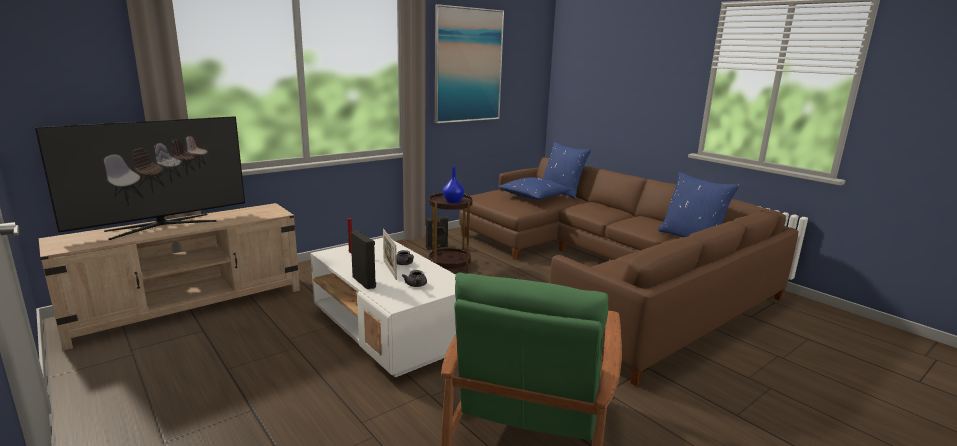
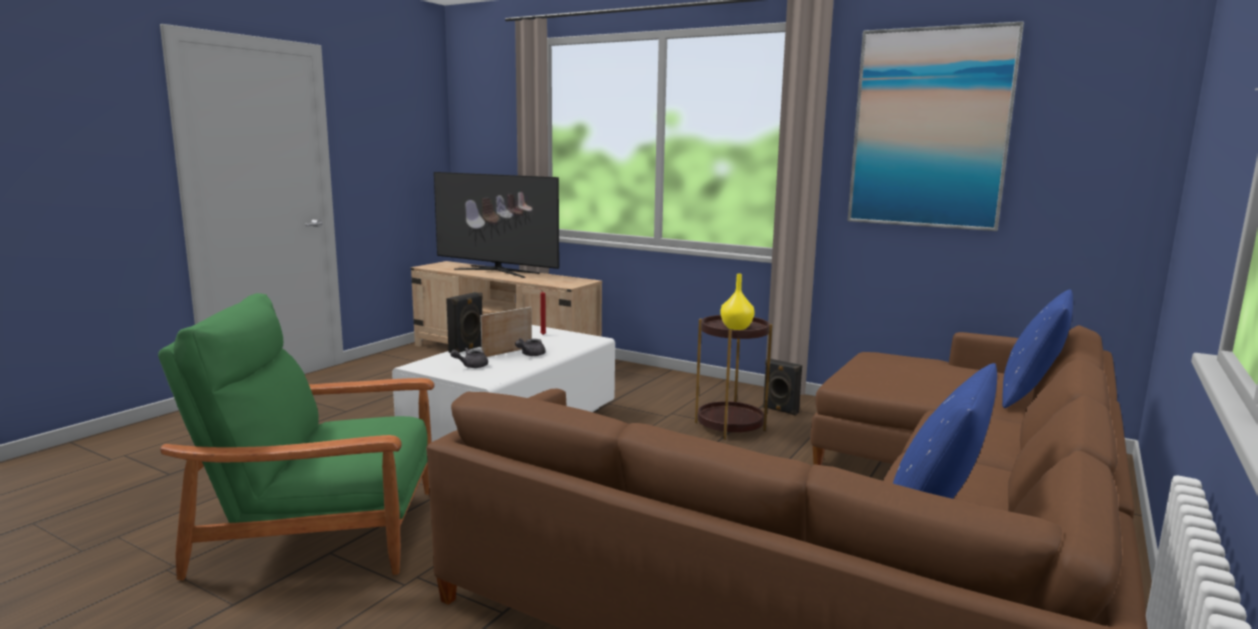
camera: 70 degrees right, 5 degrees down
(452, 201) = (736, 327): blue vase -> yellow vase
(534, 197) = (935, 379): blue pillow -> none

